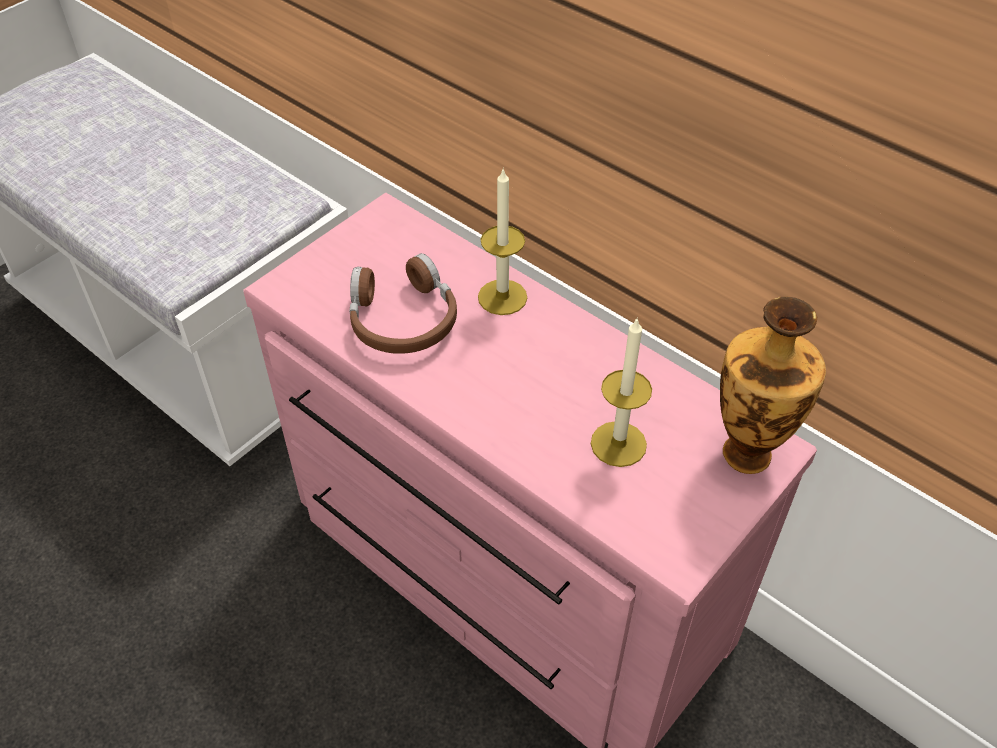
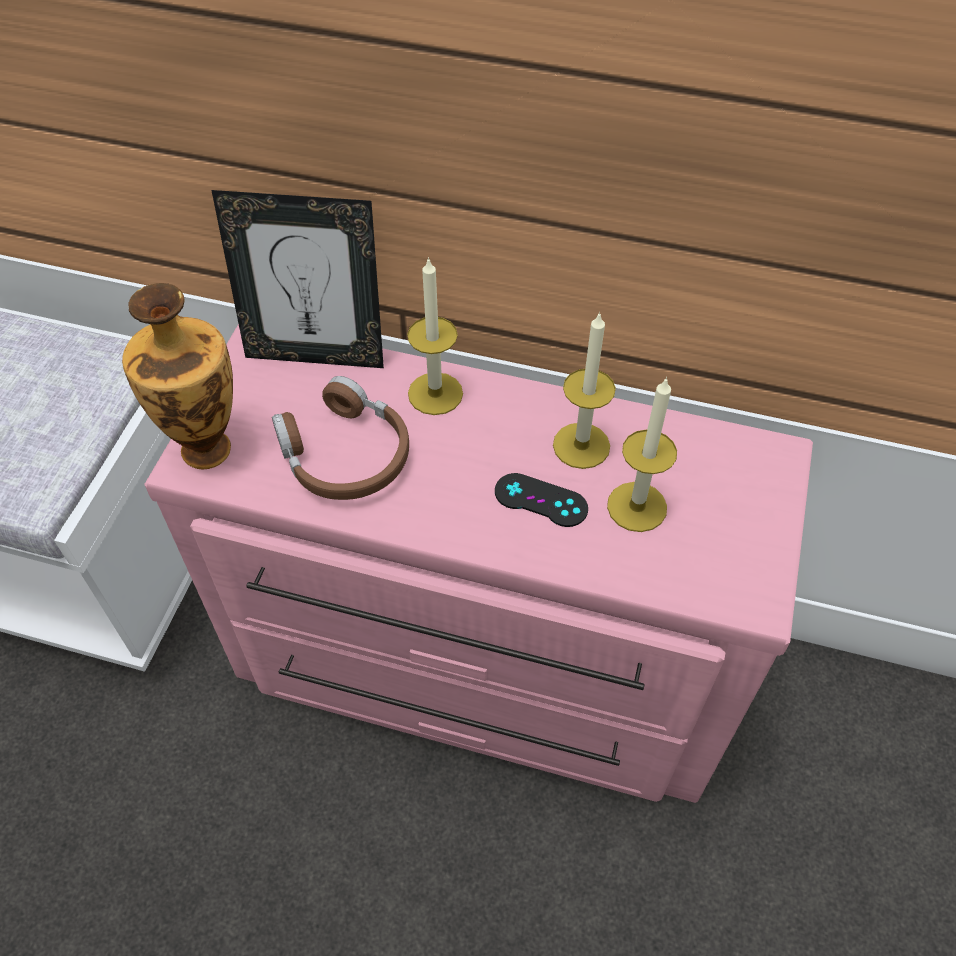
camera: 25 degrees left, 5 degrees up
(426, 236) = (316, 354): none -> picture frame
(539, 409) = (541, 500): none -> black game controller
(600, 379) = (581, 445): none -> candle
(748, 451) = (757, 467): vase -> vase (207, 446)

